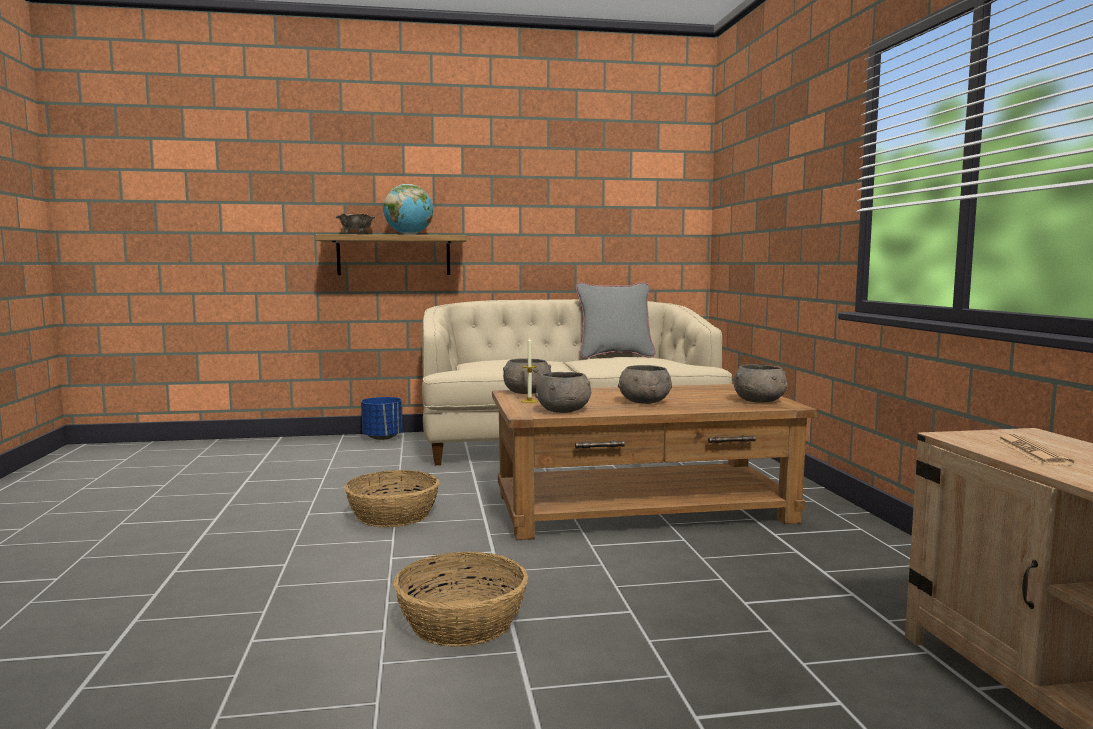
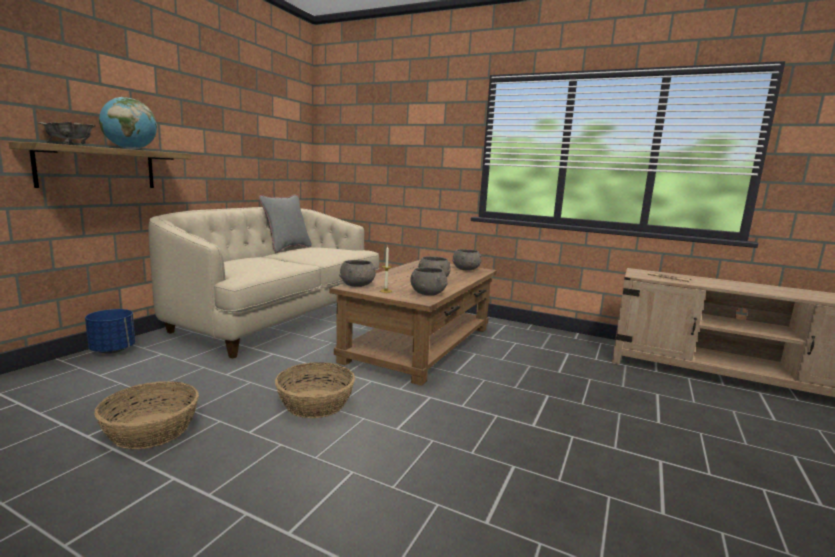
camera: 55 degrees left, 5 degrees up
(463, 622) = (524, 439): basket -> basket (152, 430)

